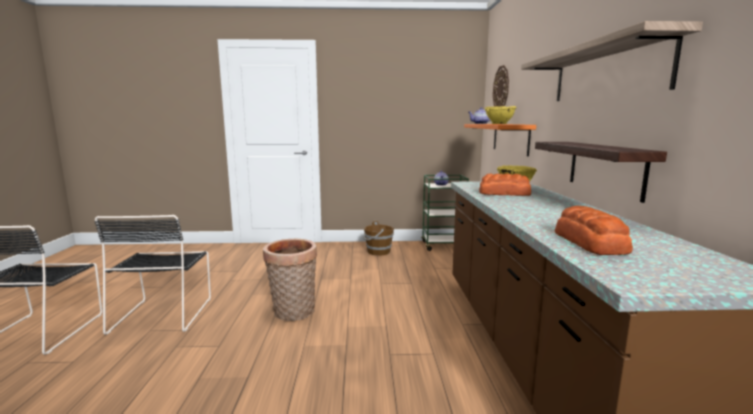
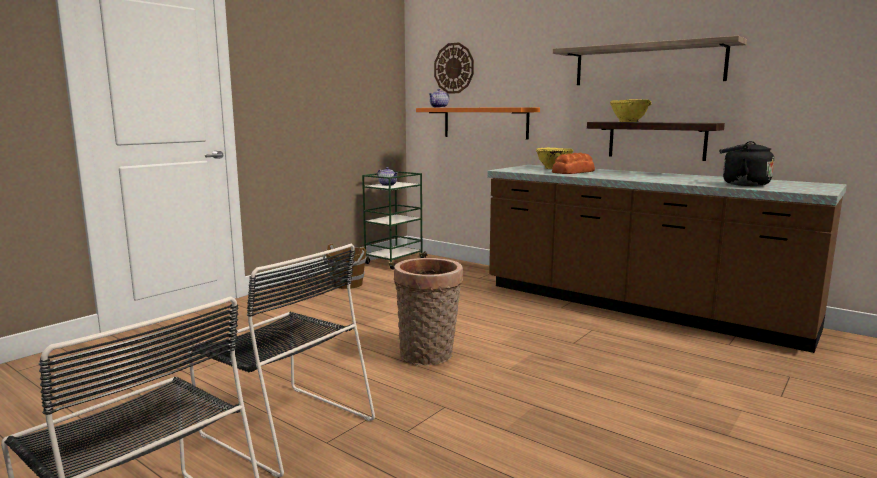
camera: 50 degrees left, 0 degrees up
(499, 124) = (480, 107): yellow bowl -> yellow bowl (629, 122)
(589, 242) = (742, 184): bread -> black kettle

